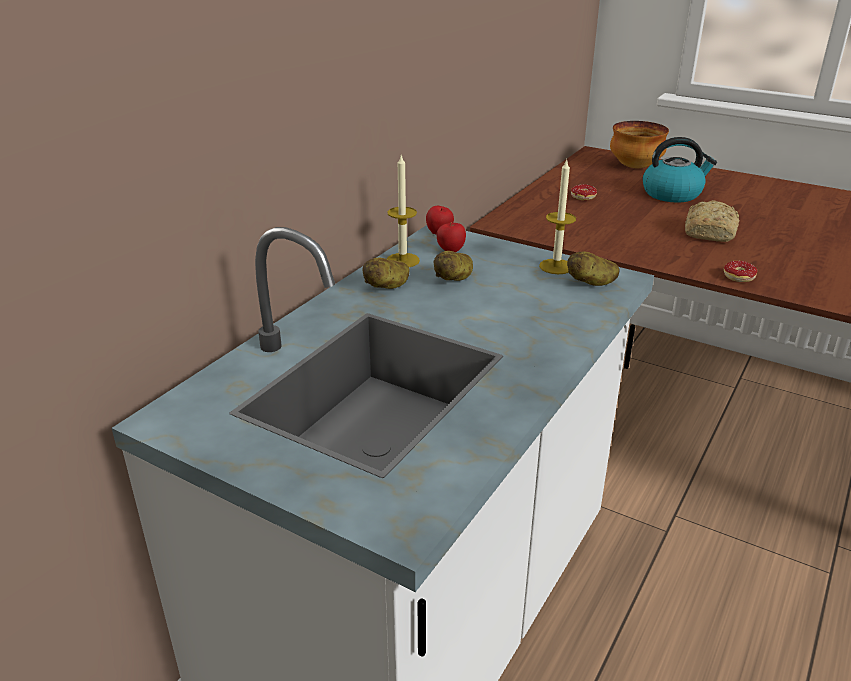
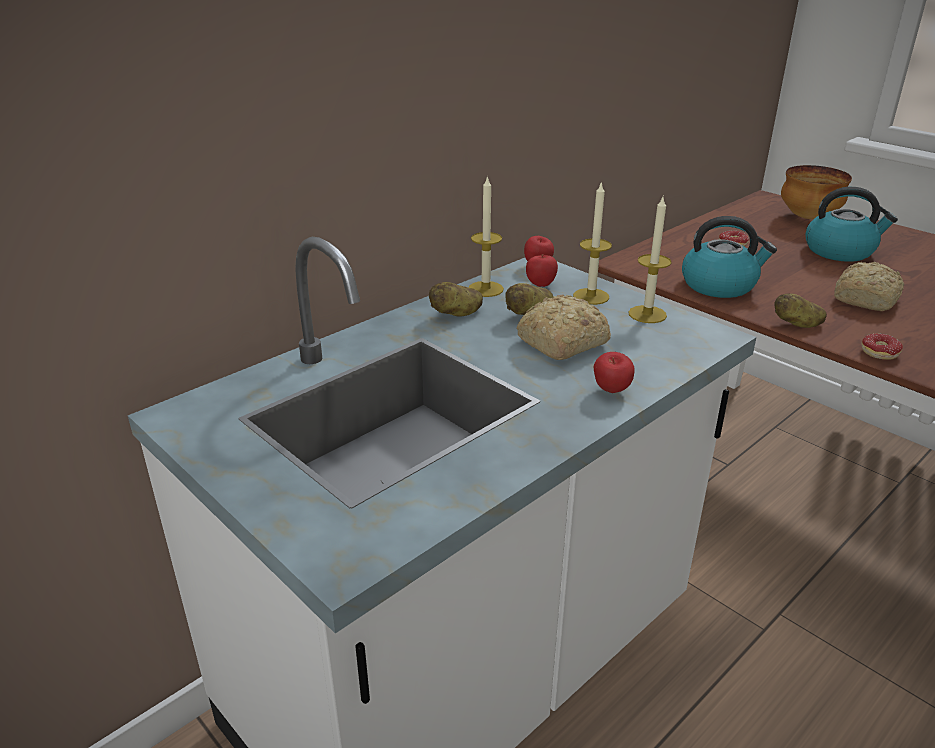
camera: 15 degrees right, 0 degrees up
(494, 302) = (560, 343): none -> bread
(500, 256) = (591, 296): none -> candle
(559, 338) = (611, 391): none -> apple
(588, 234) = (719, 285): none -> kettle
(591, 283) = (678, 336): potato -> potato (797, 324)

